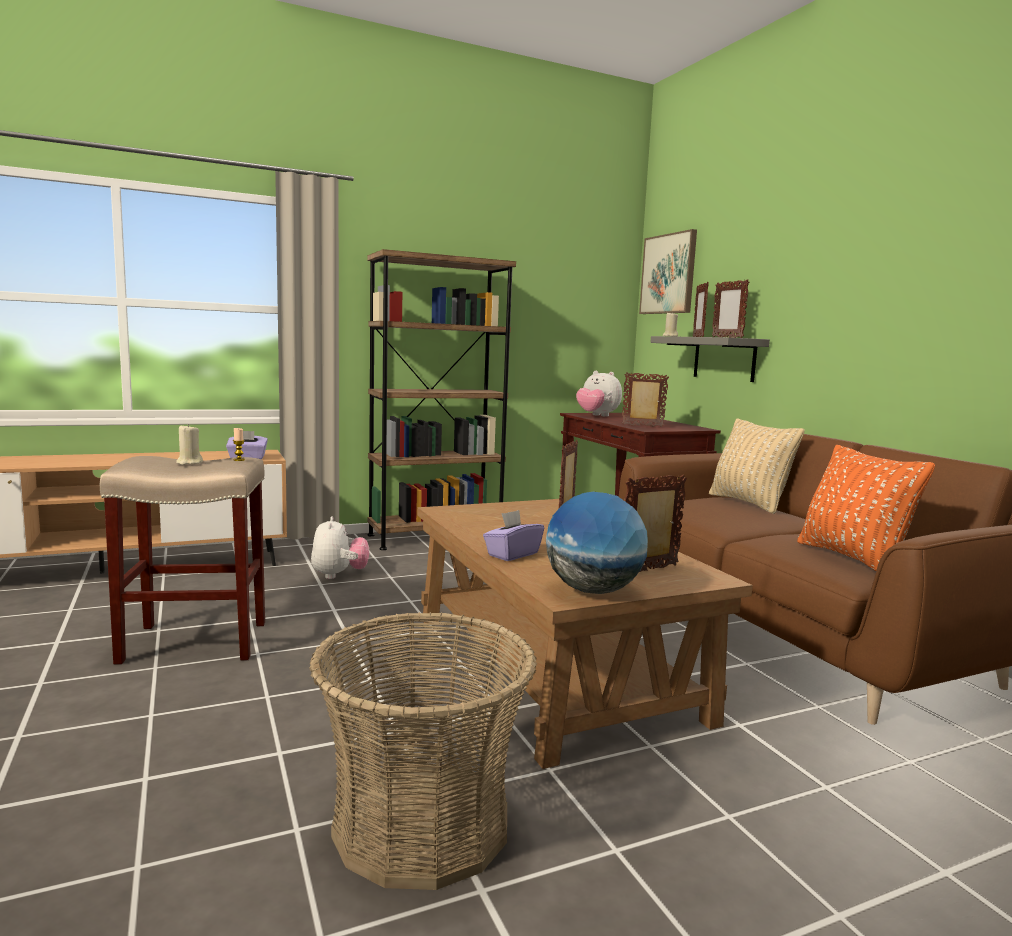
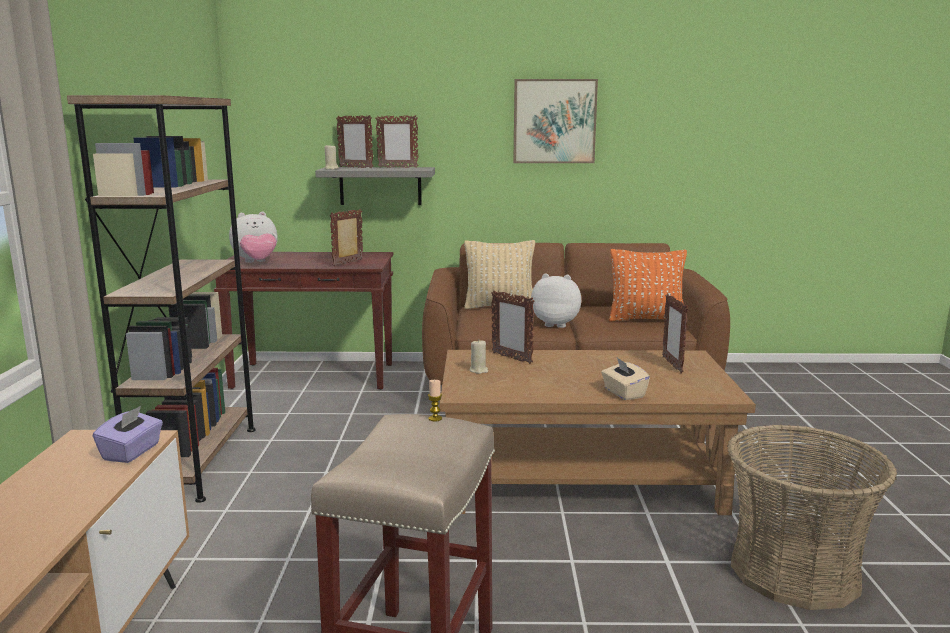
camera: 65 degrees left, 5 degrees up
(189, 463) = (417, 447): beige candle -> beige candle (478, 370)
(339, 575) = (268, 542): plush toy -> plush toy (556, 324)
(512, 554) = (623, 393): purple tissue box -> beige tissue box
(593, 591) = (715, 387): globe -> none
(668, 274) = (279, 99): picture -> picture (554, 121)

